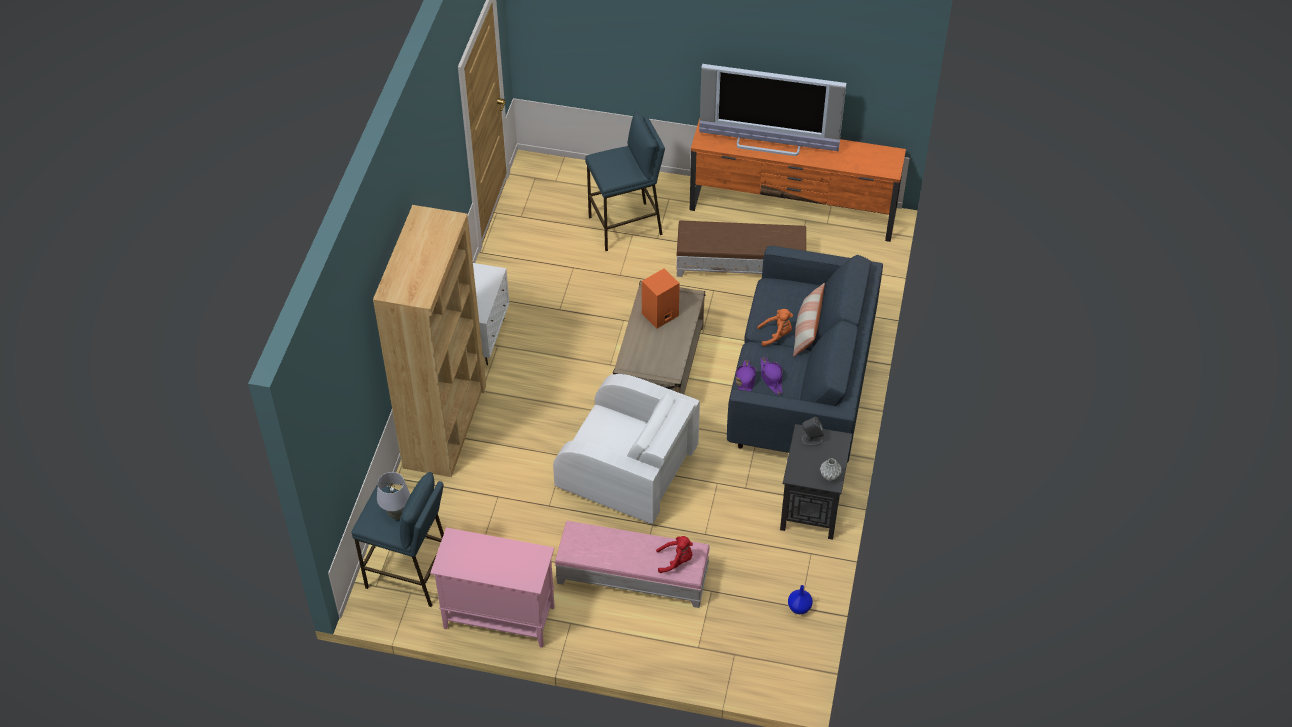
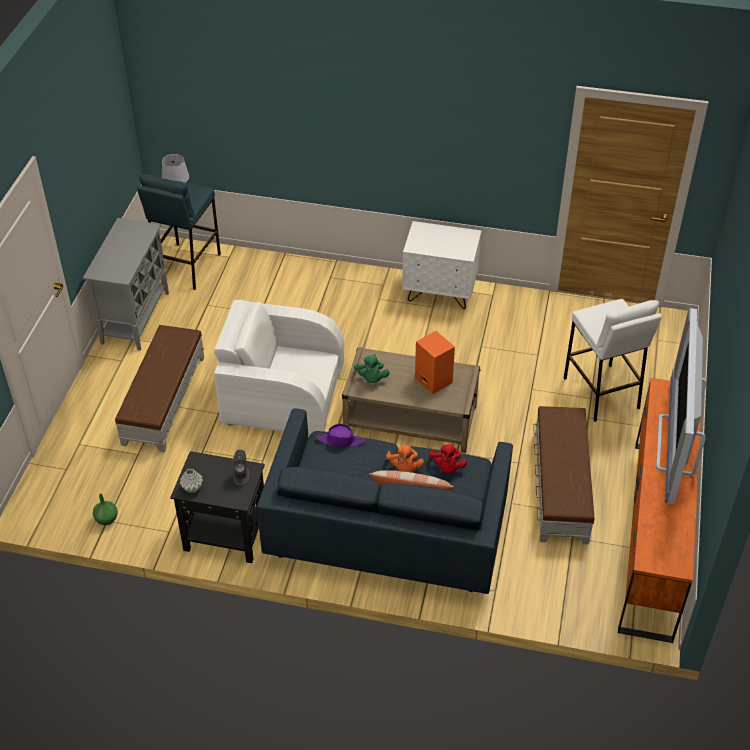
camera: 90 degrees right, 5 degrees down
(445, 425) = (339, 278): brown bookcase -> none
(498, 617) = (135, 317): pink cabinet -> grey cabinet
(626, 226) = (601, 393): blue stool -> white stool
(628, 470) = (282, 396): white armchair -> white armchair turned 75 degrees clockwise
(632, 575) = (164, 399): pink ottoman -> brown ottoman
(658, 361) = (371, 378): none -> green plush toy
(676, 560) = (143, 401): red plush toy -> red plush toy (447, 467)
(771, 378) = (343, 461): purple hat -> none
(799, 608) = (106, 519): blue vase -> green vase

